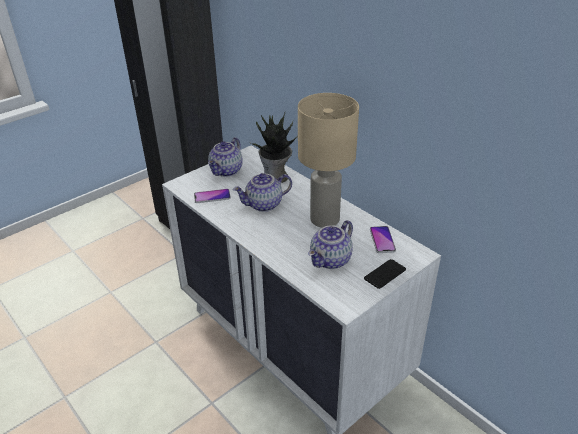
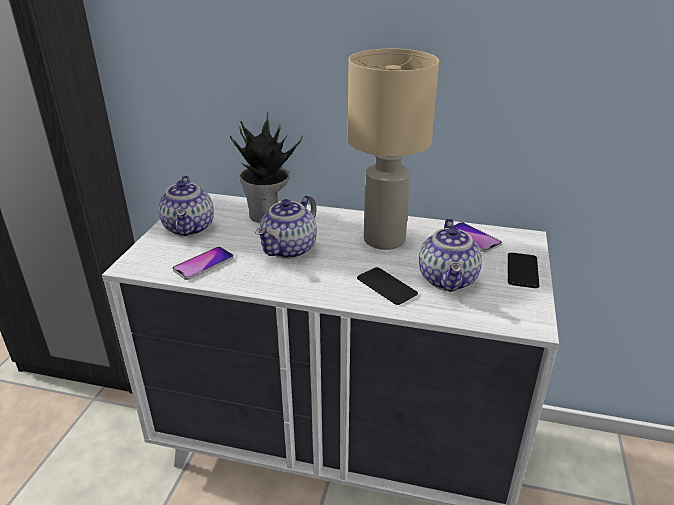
camera: 35 degrees left, 5 degrees down
(290, 249) = (386, 286): none -> phone

